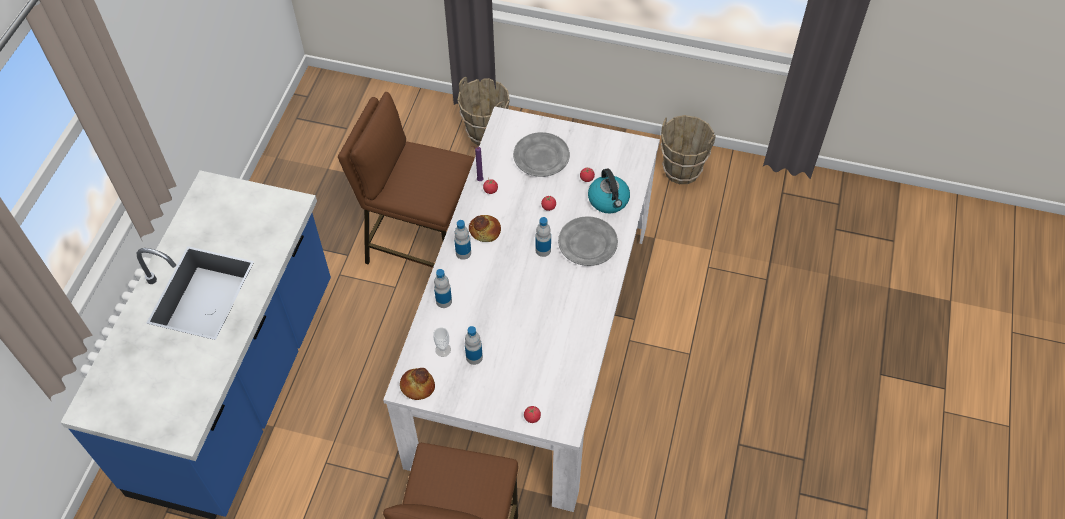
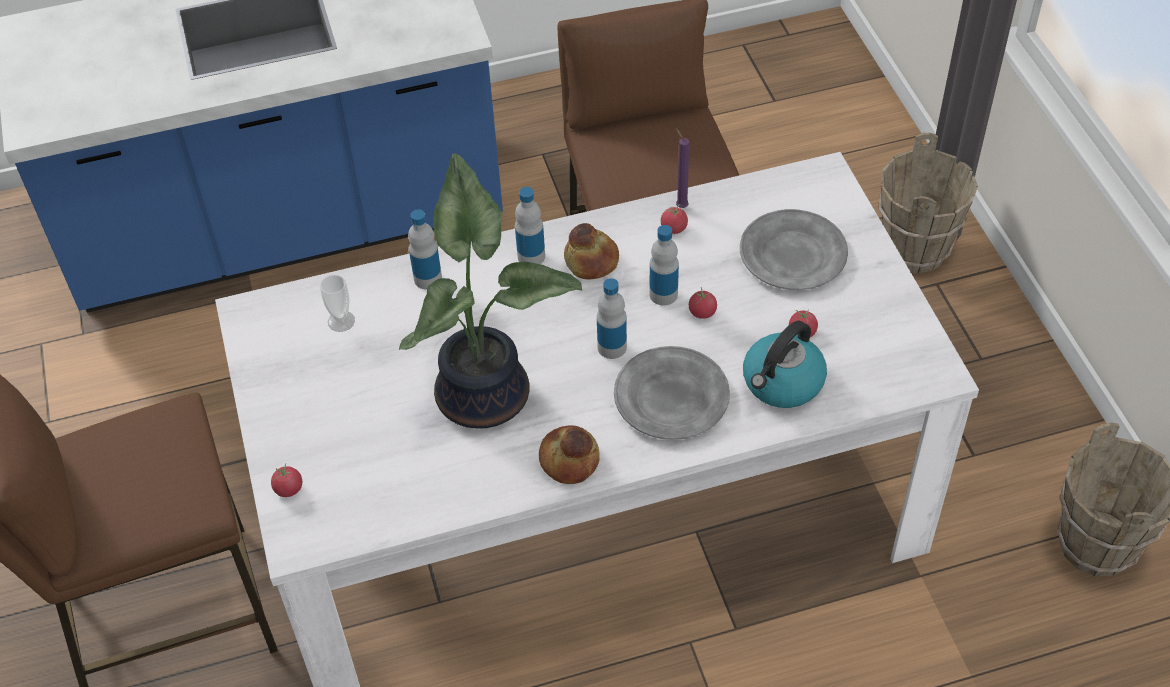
camera: 60 degrees right, 5 degrees down
(417, 387) = (259, 325): bread -> bread (568, 460)
(474, 357) = (352, 363): bottle -> bottle (663, 294)
(533, 311) = (487, 393): none -> potted plant

